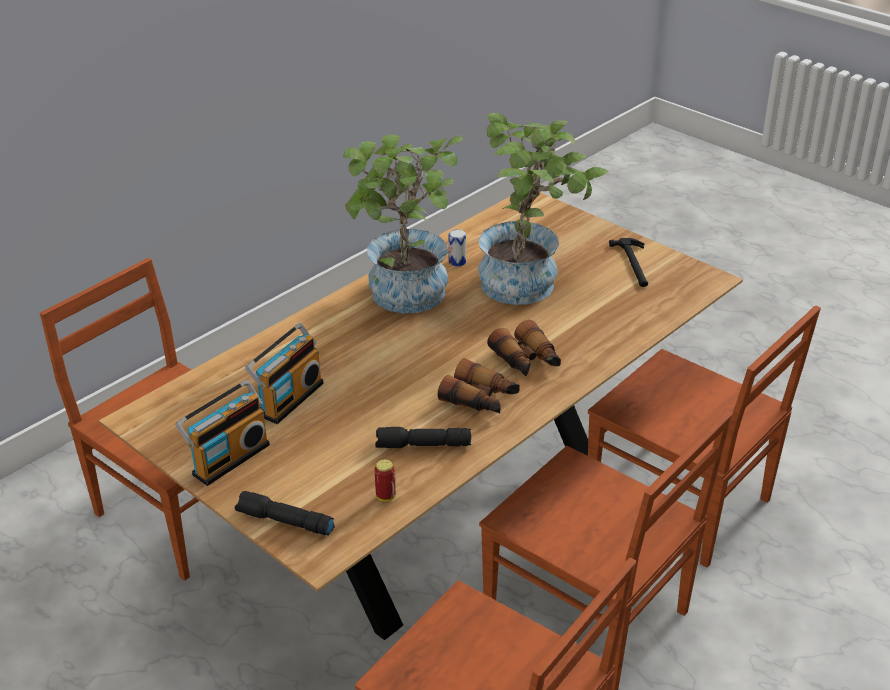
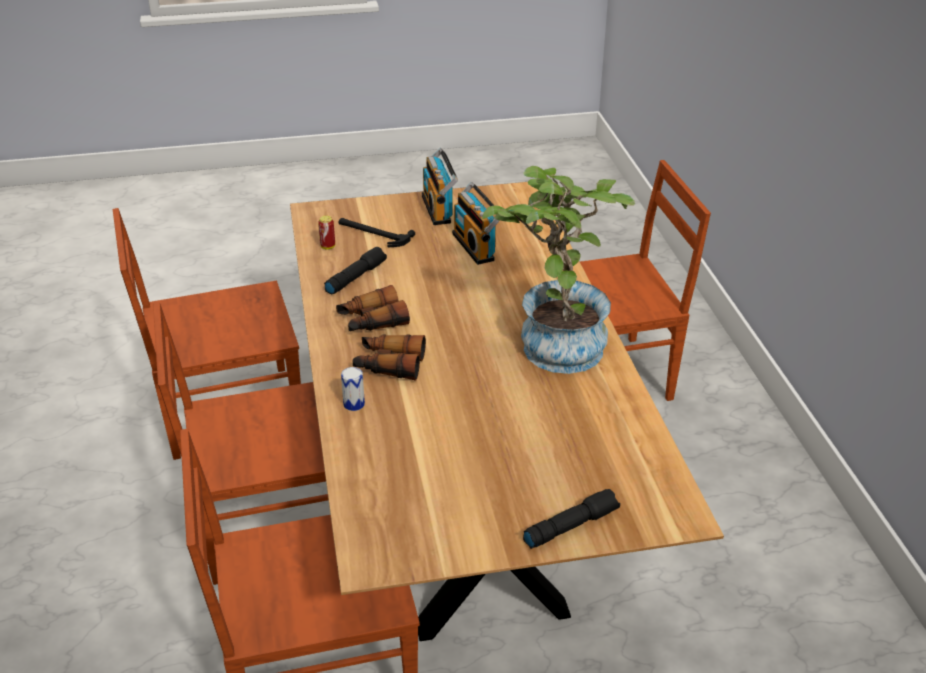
camera: 125 degrees right, 0 degrees up
(284, 522) = (355, 209): black flashlight -> black flashlight (570, 525)
(457, 262) = (590, 399): can -> can (354, 404)
(529, 284) = (502, 425): potted plant -> none
(634, 264) = (460, 519): hammer -> hammer (373, 233)

